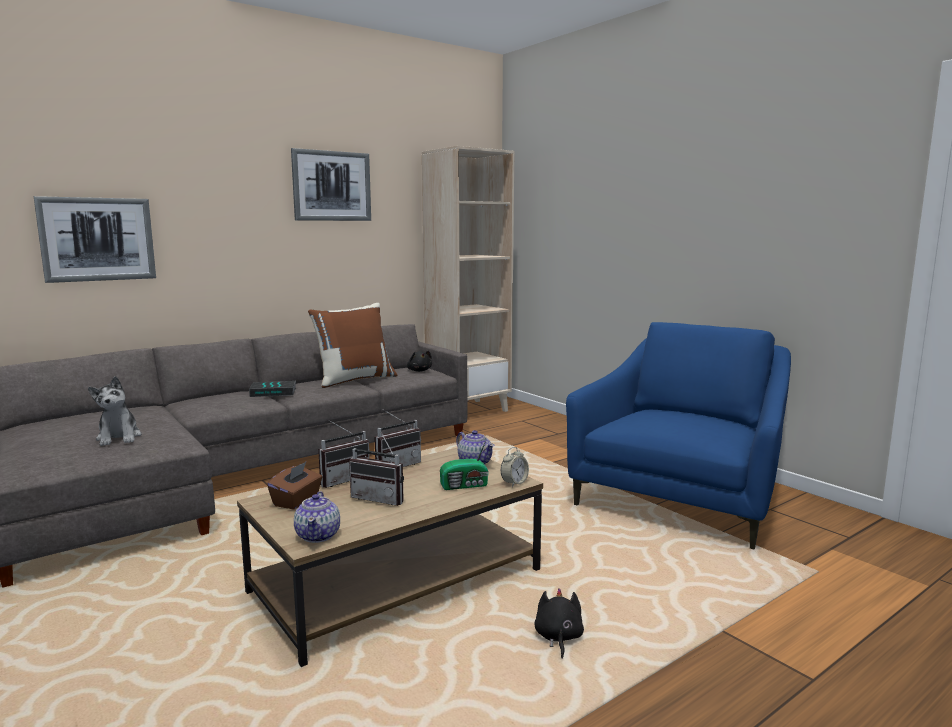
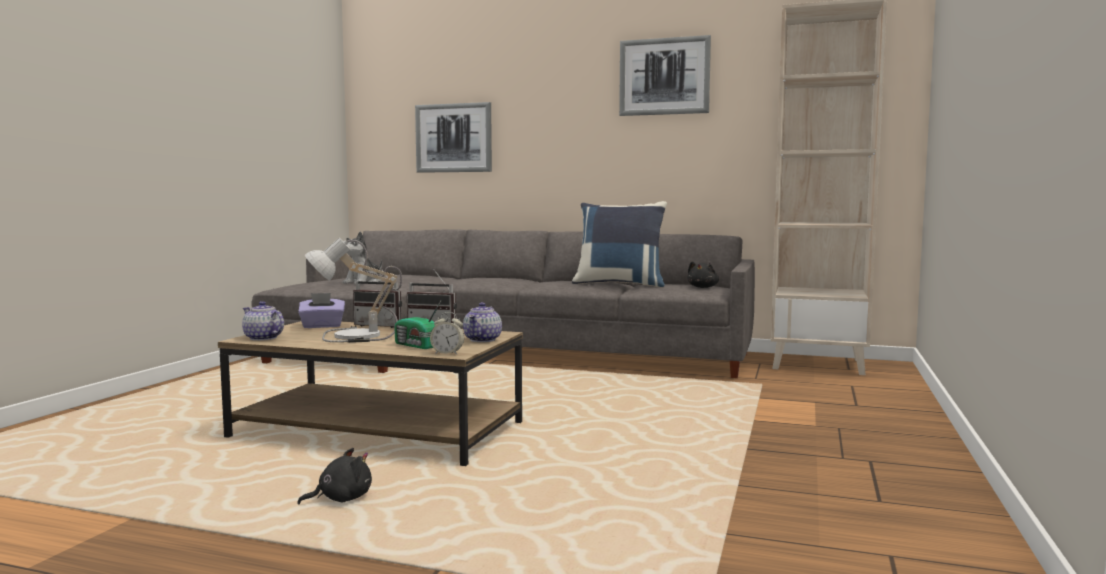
camera: 55 degrees right, 5 degrees down
(274, 392) = (532, 281): book -> none
(297, 501) = (322, 326): brown tissue box -> purple tissue box
(318, 535) = (263, 338): teapot -> teapot turned 75 degrees clockwise
(354, 380) = (620, 284): brown pillow -> blue pillow
(381, 498) = (353, 336): radio -> table lamp
(682, 498) = (797, 495): blue armchair -> none

